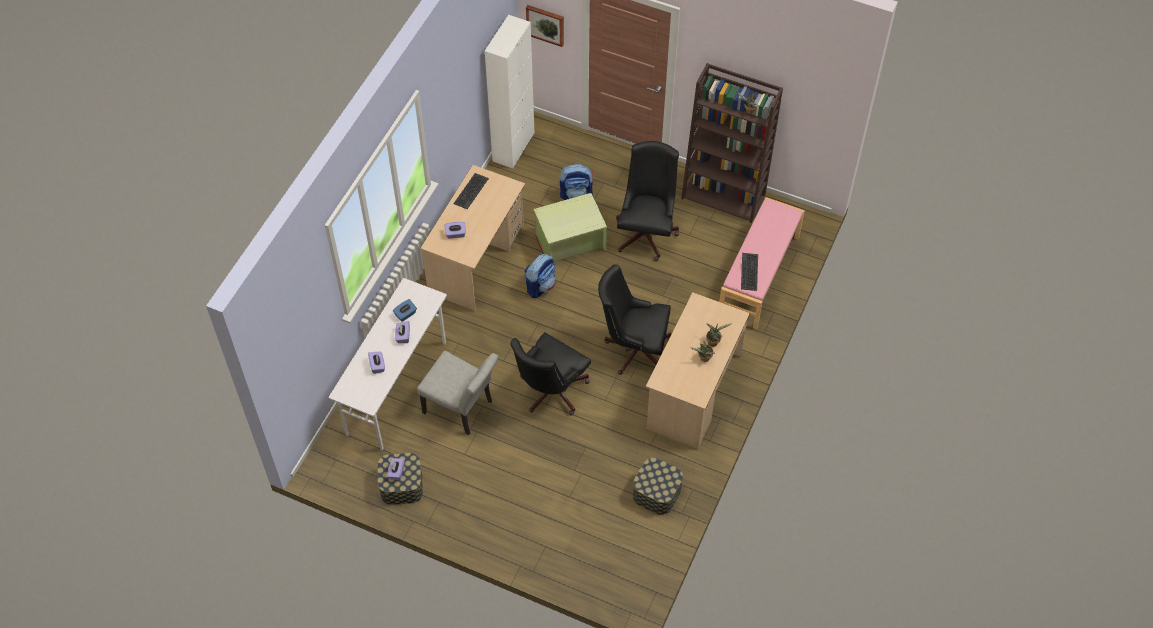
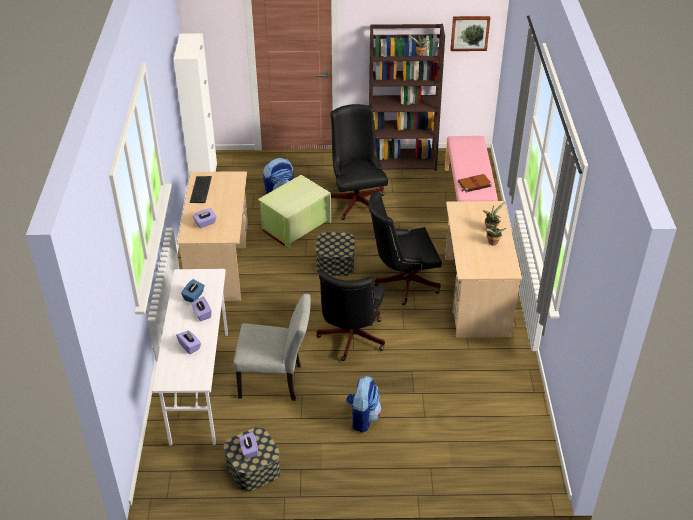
camera: 25 degrees left, 15 degrees down
(540, 286) = (289, 264): backpack -> backpack (362, 417)
(545, 24) = (210, 44): picture -> picture (469, 33)
(656, 492) = (500, 384): storage box -> storage box (335, 263)
(750, 272) = (474, 184): keyboard -> brown book

